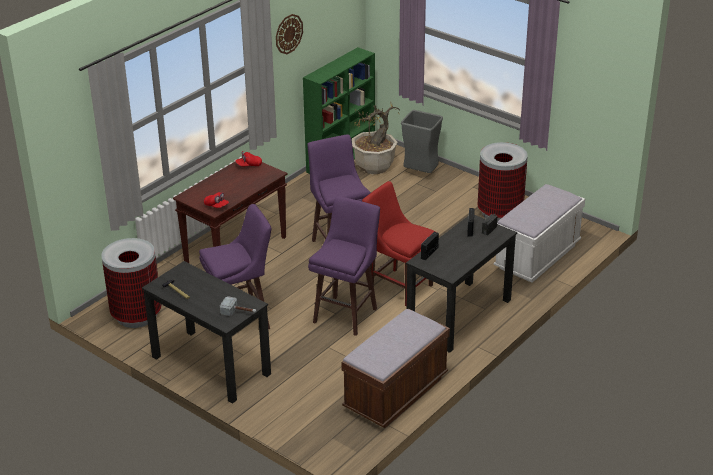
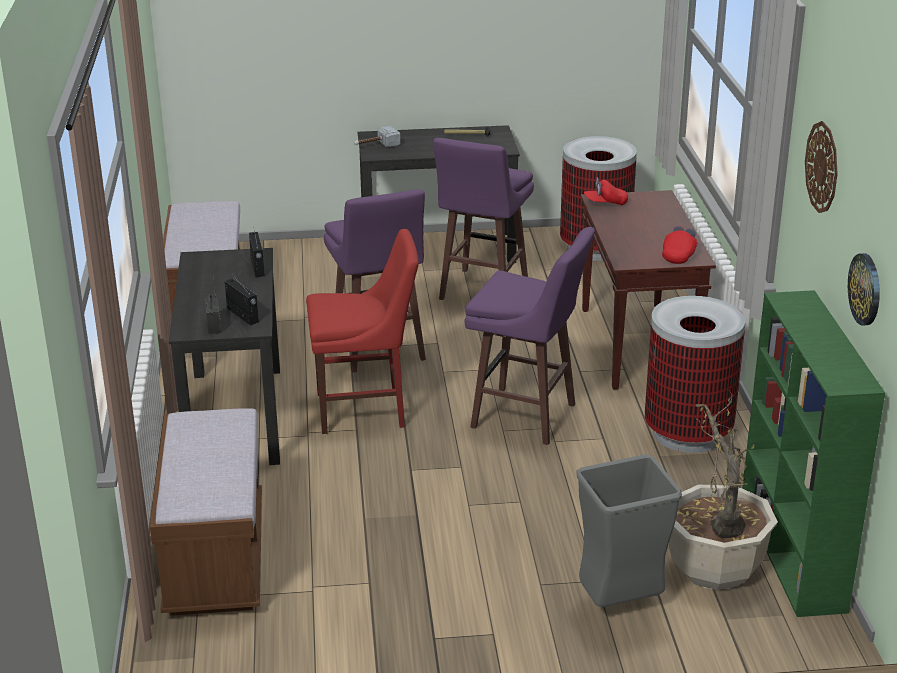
camera: 135 degrees right, 5 degrees down
(332, 36) = (865, 289): none -> wall clock
(500, 213) = (373, 606): trash can -> trash can (687, 433)
(537, 257) = (215, 558): white bench -> brown bench

